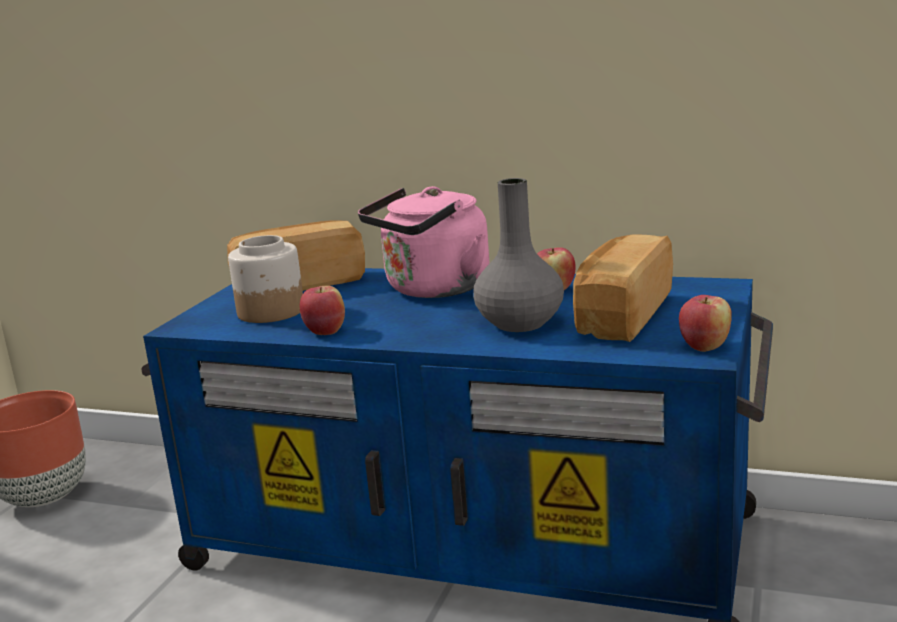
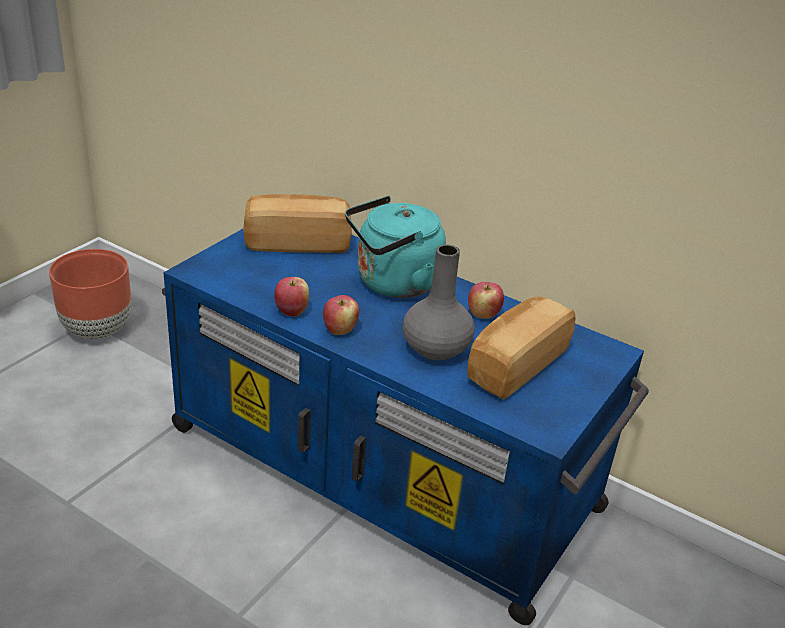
camera: 10 degrees right, 15 degrees up
(270, 311) = (262, 272): jar -> none
(433, 290) = (393, 283): pink kettle -> turquoise kettle
(704, 347) = (555, 424): apple -> apple (340, 330)

